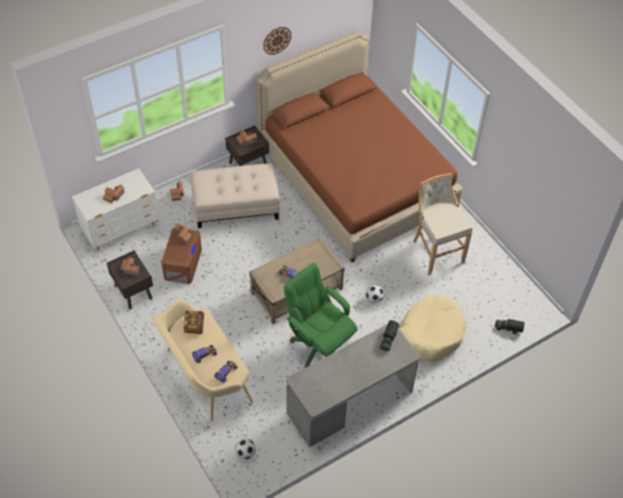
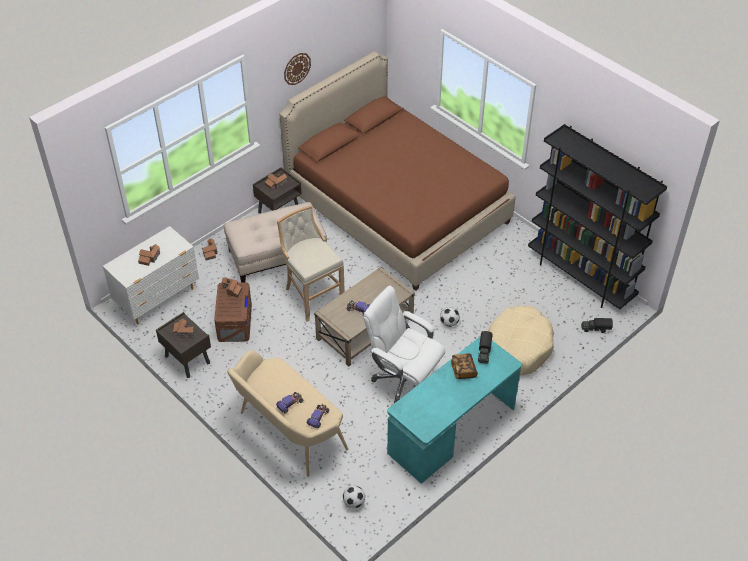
camera: 10 degrees left, 5 degrees down
(194, 325) = (270, 375): book -> book (463, 370)
(319, 345) = (403, 379): green office chair -> white office chair
(350, 402) = (452, 430): grey desk -> turquoise desk
(435, 251) = (500, 265): beige stool -> beige stool (312, 295)
(507, 276) = (580, 277): none -> black bookcase

